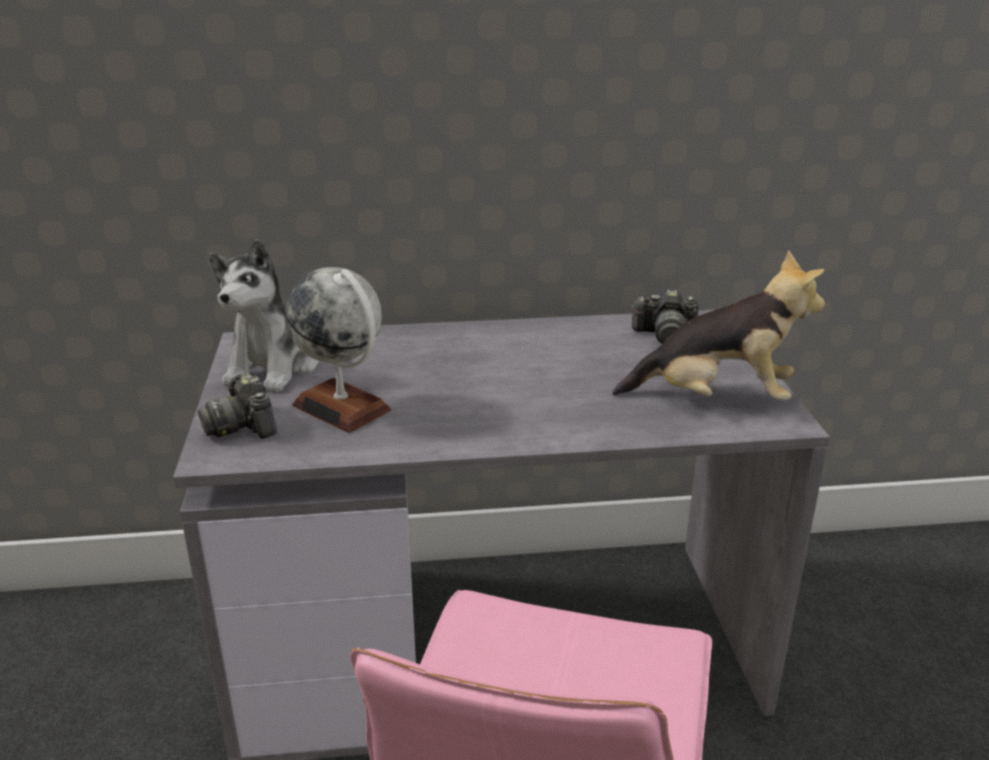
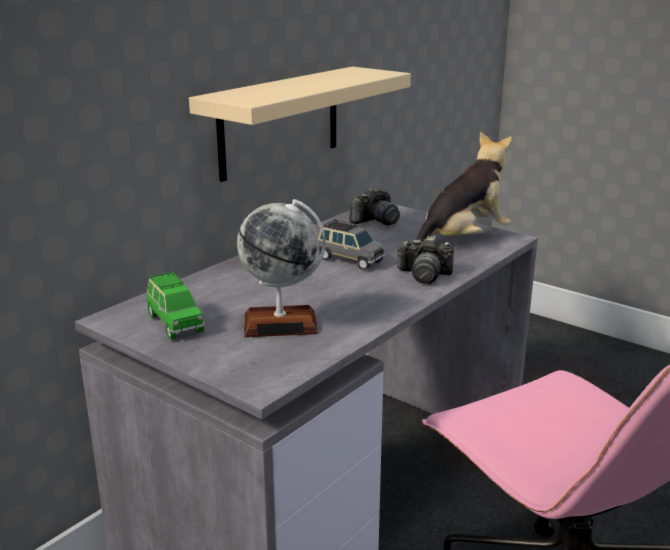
camera: 45 degrees left, 5 degrees down
(243, 426) = (239, 361): camera -> camera (424, 275)
(274, 367) = (175, 323): plush toy -> green toy car
(538, 370) = (349, 260): none -> grey toy car
(549, 175) = (280, 122): none -> beige shelf

